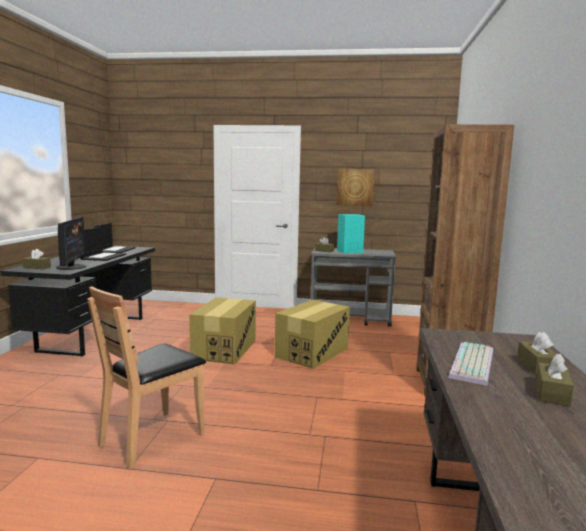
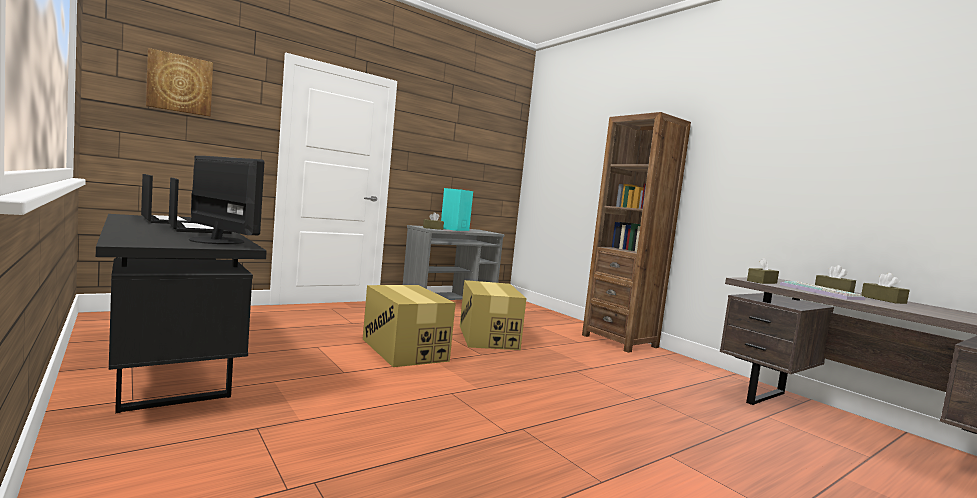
camera: 45 degrees left, 5 degrees down
(37, 267) = (153, 241): brown tissue box -> brown tissue box (762, 282)
(152, 438) = (552, 449): brown chair -> none
(355, 187) = (447, 160): picture -> picture (180, 84)

